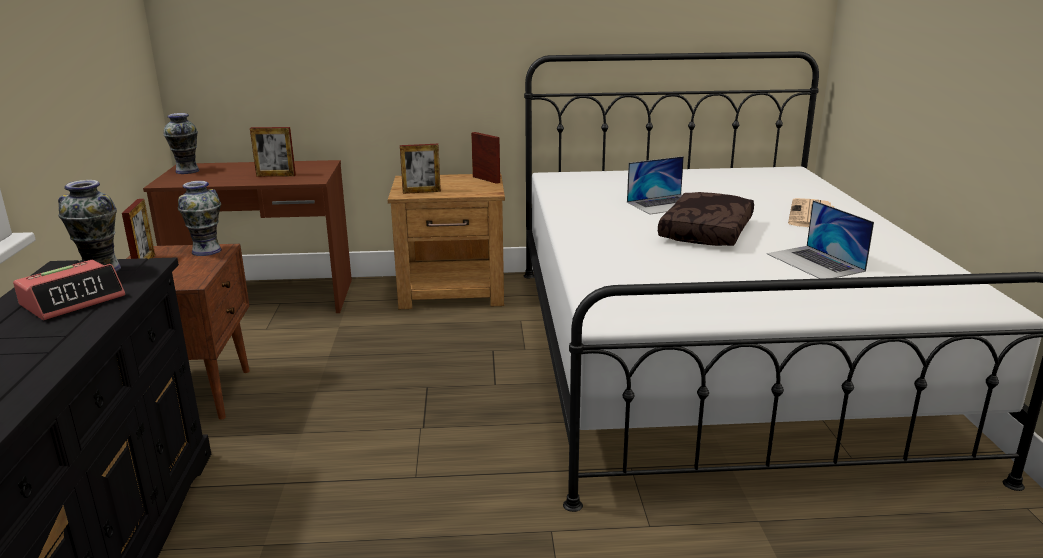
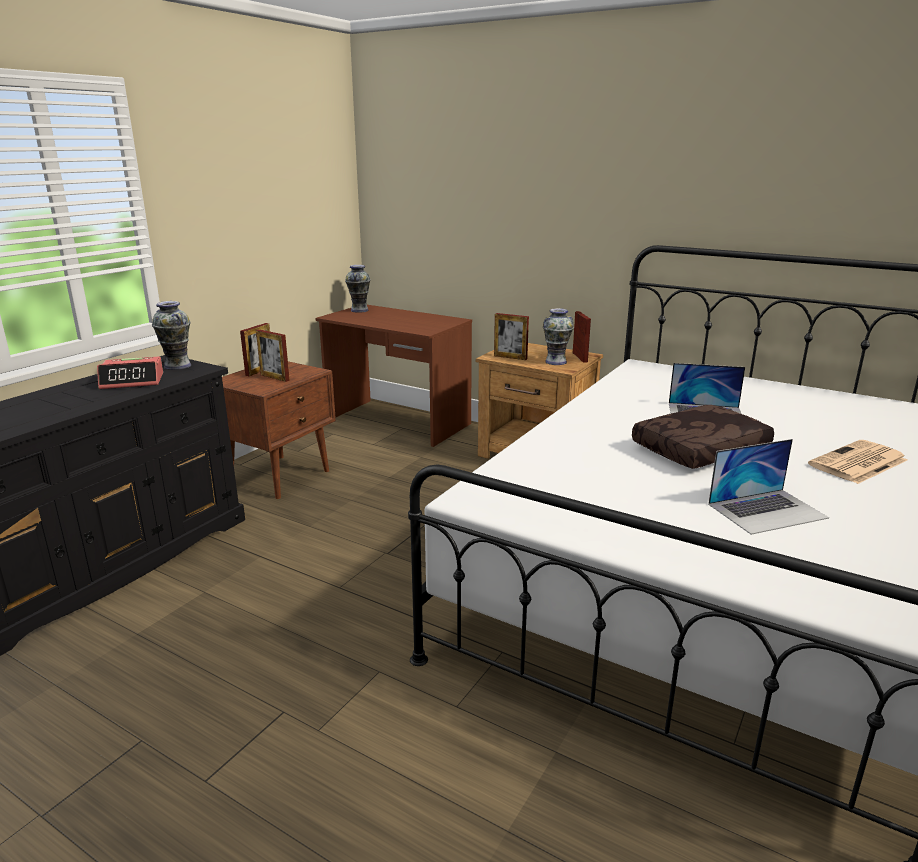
camera: 35 degrees right, 0 degrees up
(206, 251) = (305, 370): vase -> vase (556, 362)
(276, 175) = (407, 323): picture frame -> picture frame (275, 377)
(815, 262) = (767, 511): laptop -> laptop turned 120 degrees counterclockwise

